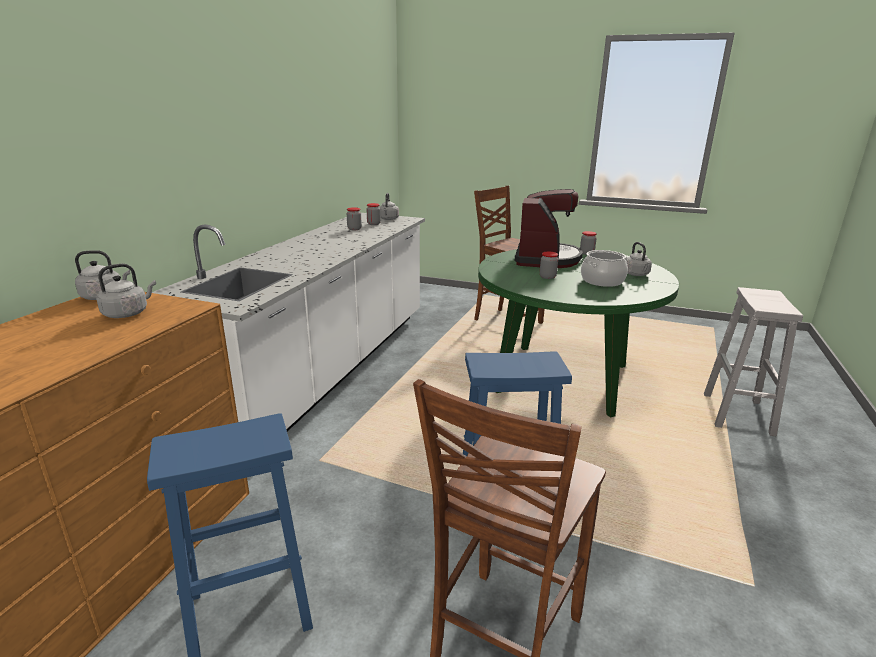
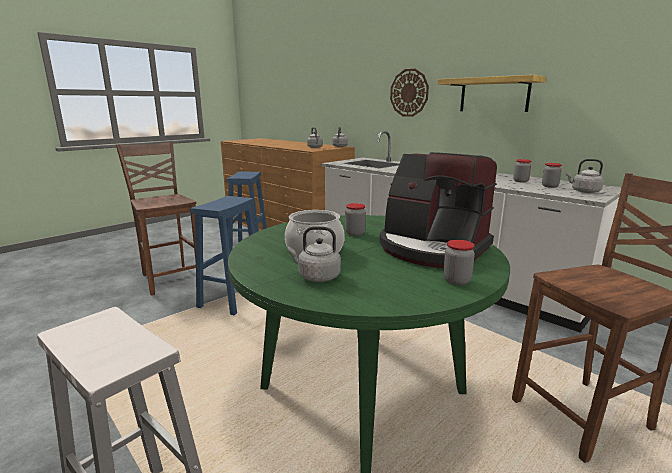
camera: 115 degrees right, 5 degrees down
(188, 152) = (409, 93): none -> wall clock
(279, 147) = (494, 95): none -> shelf

